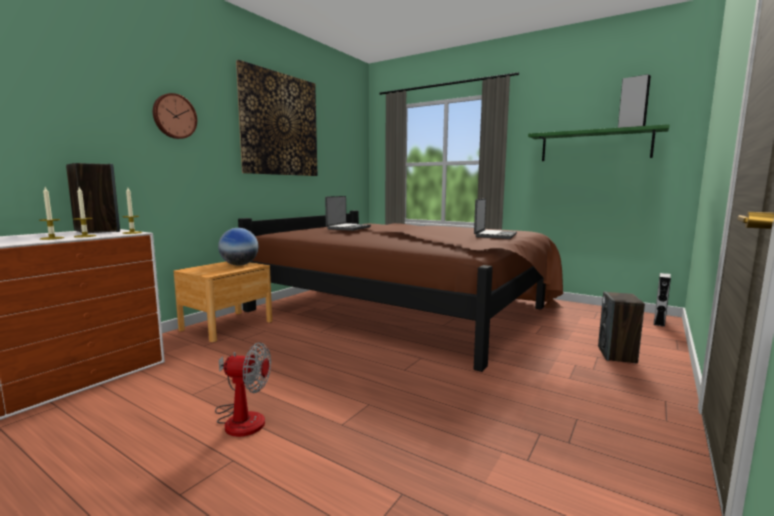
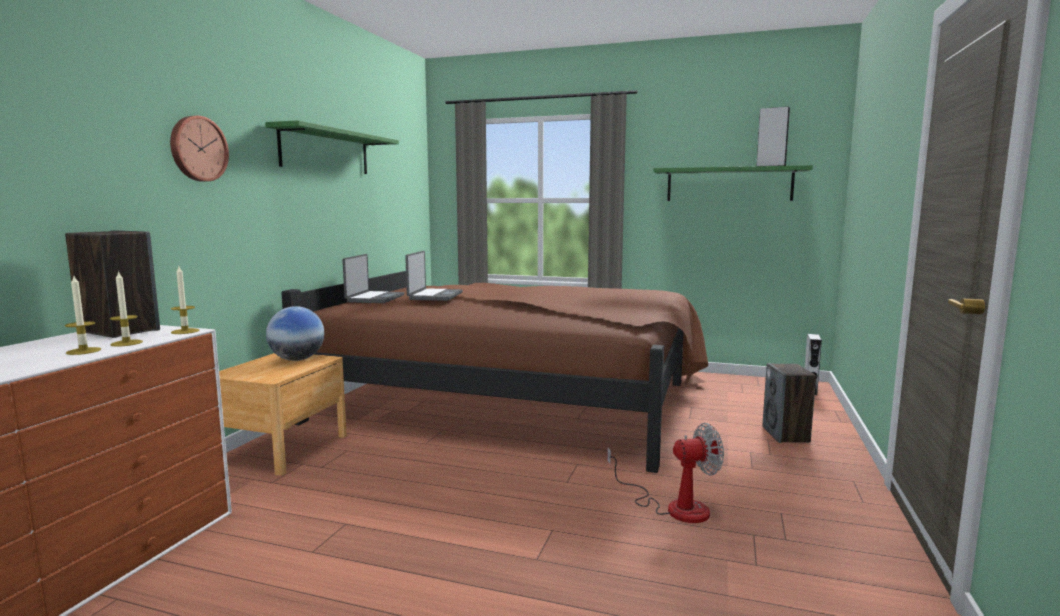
camera: 15 degrees left, 0 degrees up
(241, 418) = (405, 571): fan -> fan (674, 507)
(280, 125) = (326, 151): picture -> green shelf
(494, 235) = (634, 300): laptop -> laptop (374, 298)

